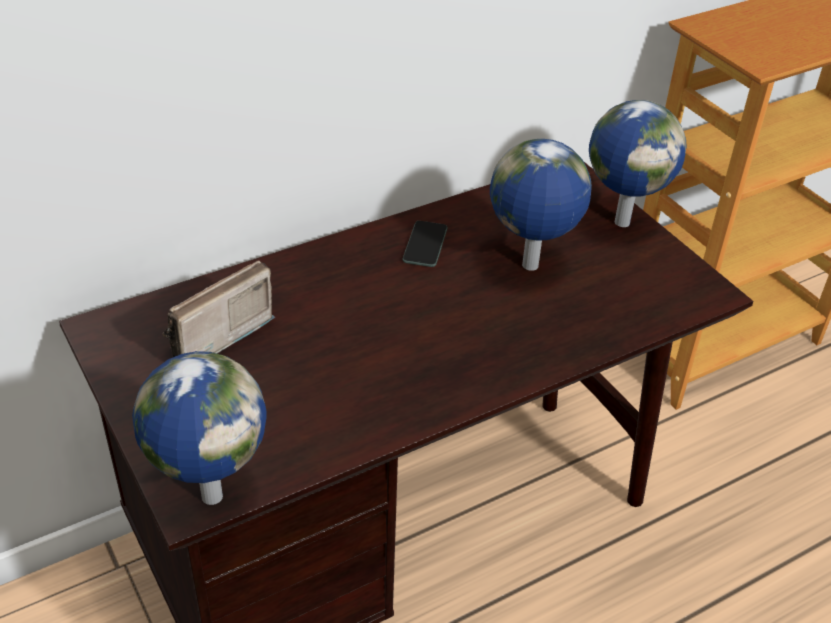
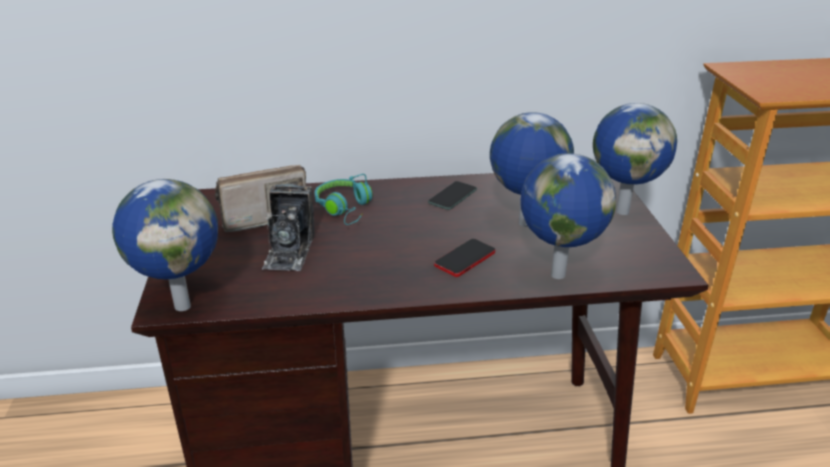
camera: 25 degrees right, 10 degrees down
(285, 378) = (289, 251): none -> camera
(309, 296) = (345, 209): none -> turquoise headphones
(495, 334) = (465, 259): none -> phone
(602, 328) = (556, 274): none -> globe

